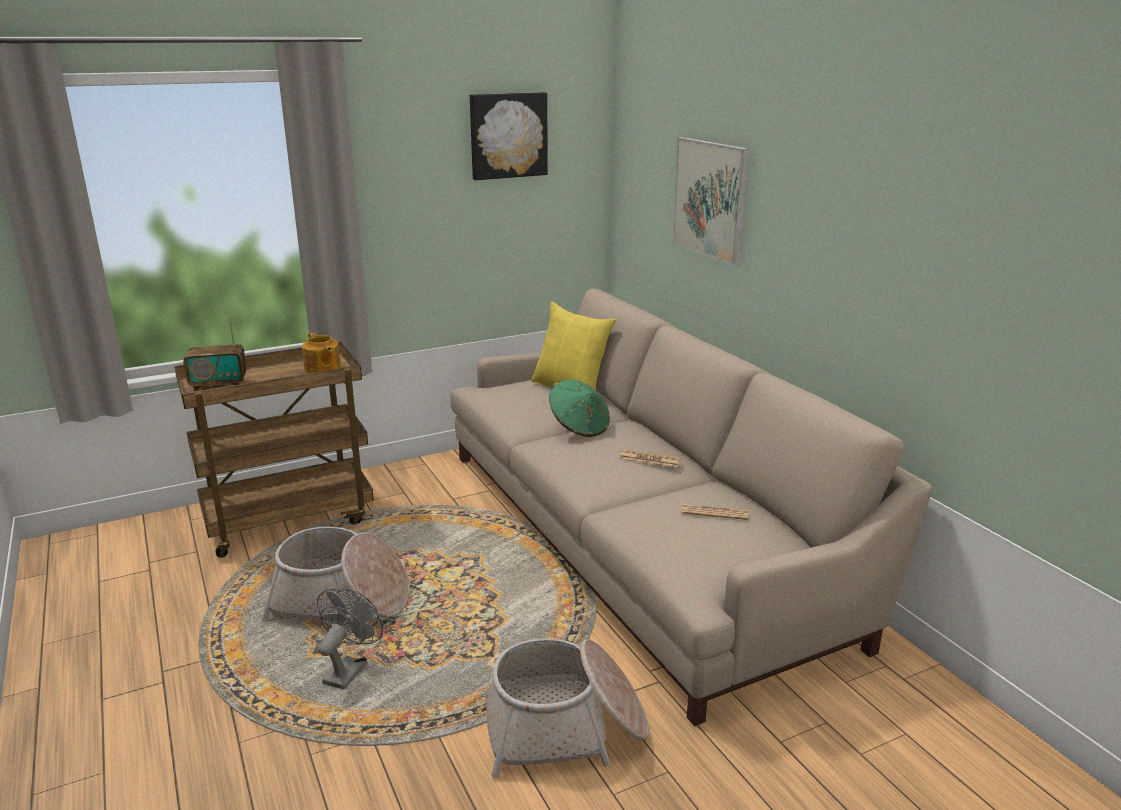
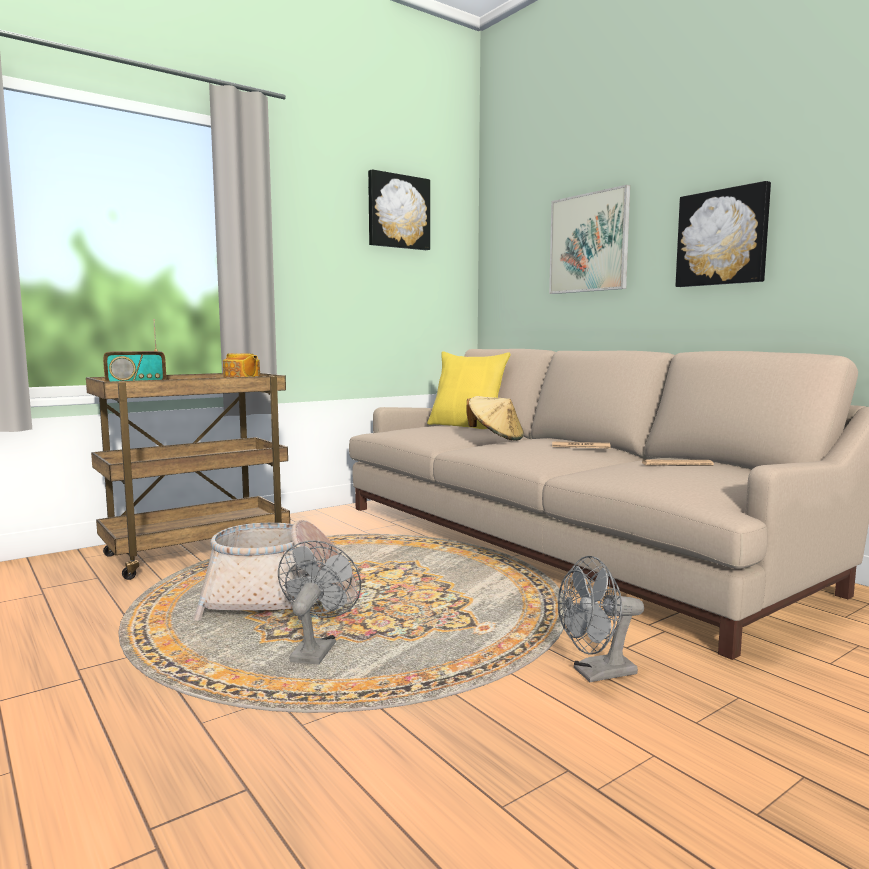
camera: 10 degrees left, 15 degrees down
(565, 728) = (596, 674): basket -> grey fan
(579, 427) = (495, 438): green hat -> beige hat
(825, 246) = (723, 238): none -> picture

